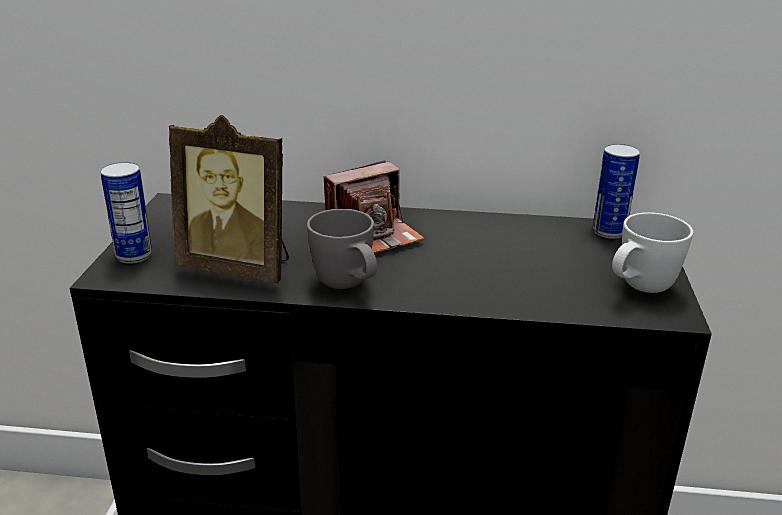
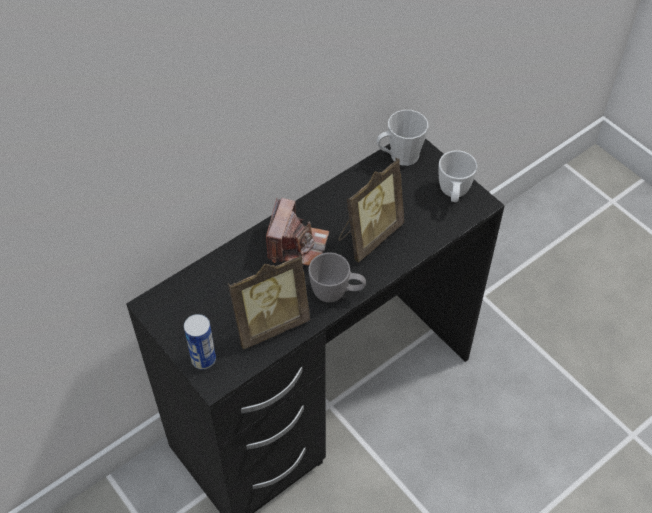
camera: 45 degrees left, 25 degrees up
(467, 266) = (368, 235): none -> picture frame
(609, 231) = (399, 156): can -> grey mug

